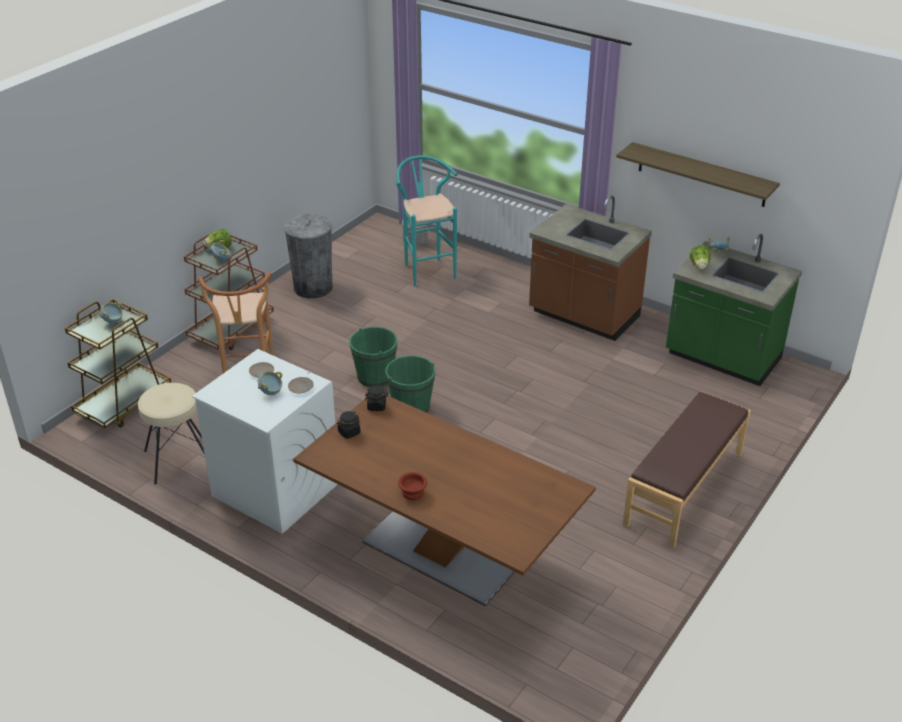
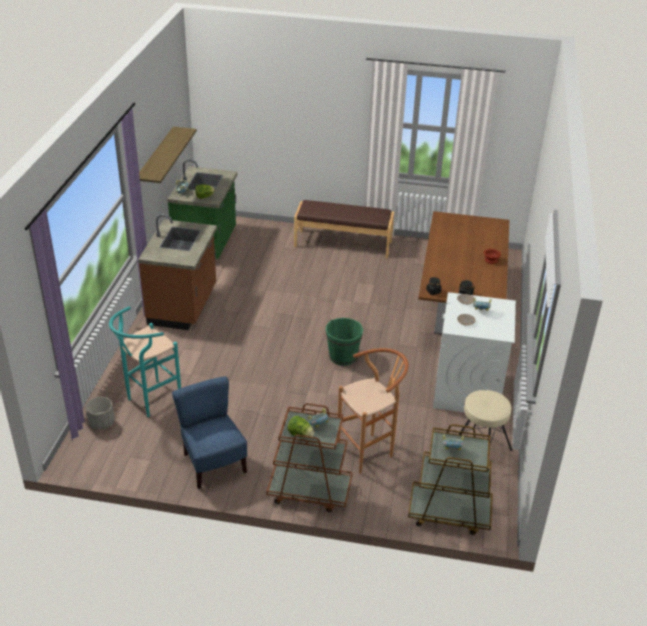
camera: 115 degrees left, 0 degrees up
(313, 287) = (213, 464): grey trash can -> blue chair
(375, 377) = (320, 384): green bucket -> none

